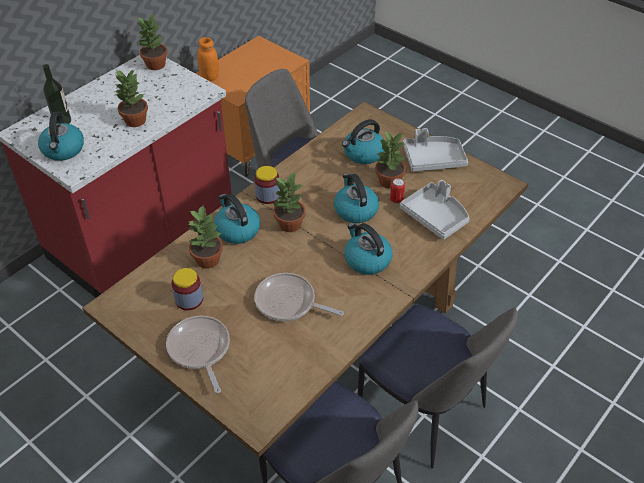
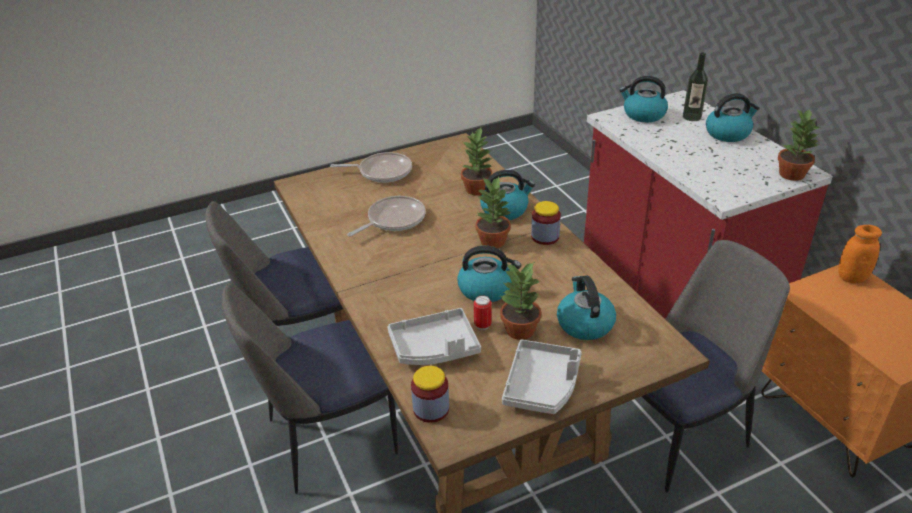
camera: 115 degrees right, 10 degrees down
(134, 120) = (678, 151): potted plant -> none
(189, 299) = (437, 174): jar -> jar (431, 409)
(366, 260) = (408, 276): kettle -> kettle (728, 133)

